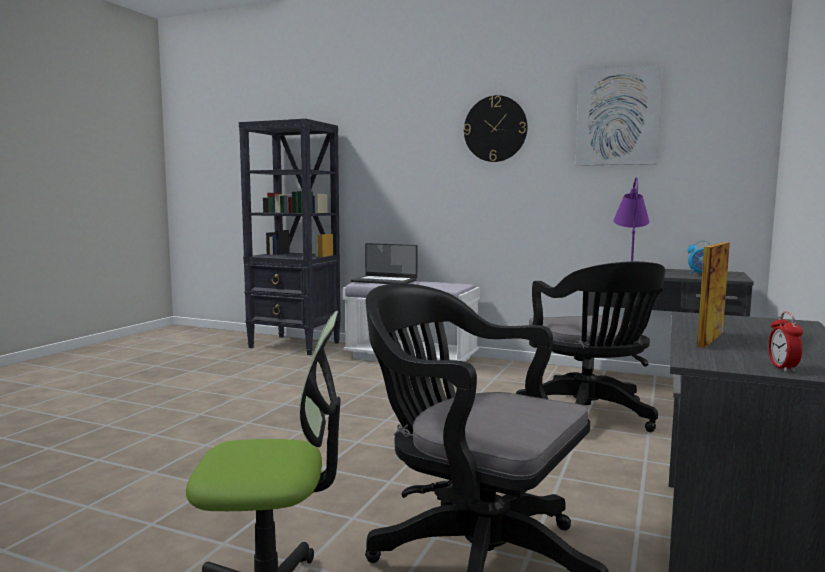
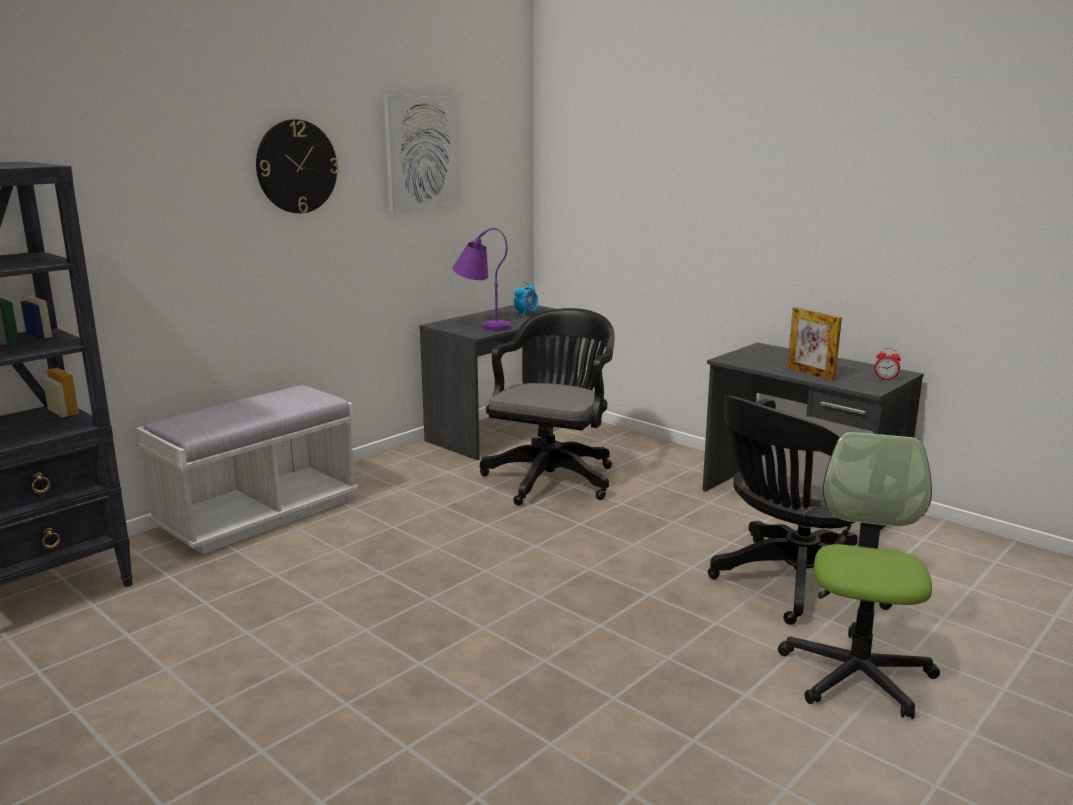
camera: 70 degrees left, 10 degrees up
(384, 281) = (212, 419): laptop -> none
(589, 416) = (553, 477): black office chair -> black office chair turned 75 degrees counterclockwise

